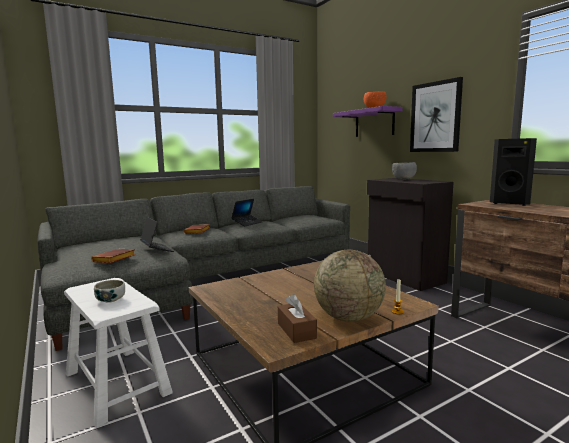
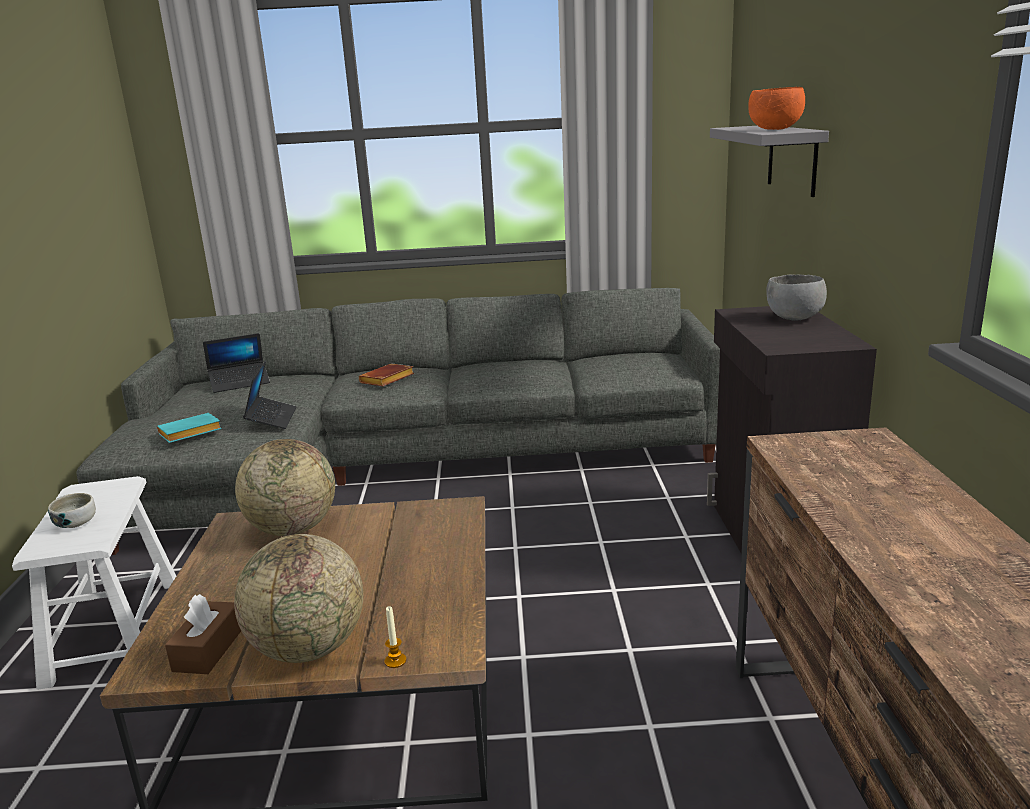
camera: 30 degrees right, 10 degrees up
(114, 260) = (189, 434): brown book -> turquoise book
(247, 223) = (495, 367): laptop -> laptop (240, 383)
(248, 284) = (292, 529): none -> globe
(374, 123) = (792, 159): purple shelf -> grey shelf
(435, 117) = (870, 173): picture -> none
(510, 203) = (872, 458): black speaker -> none

